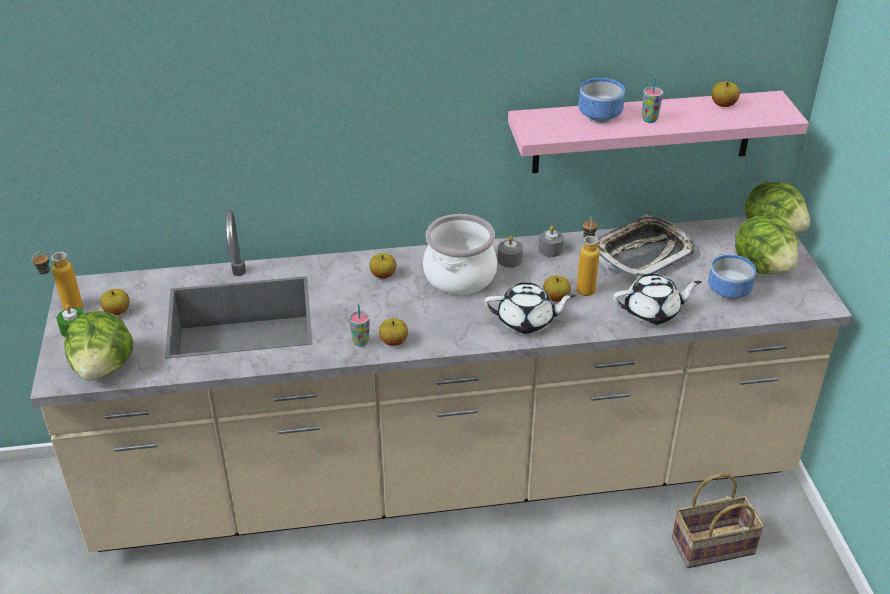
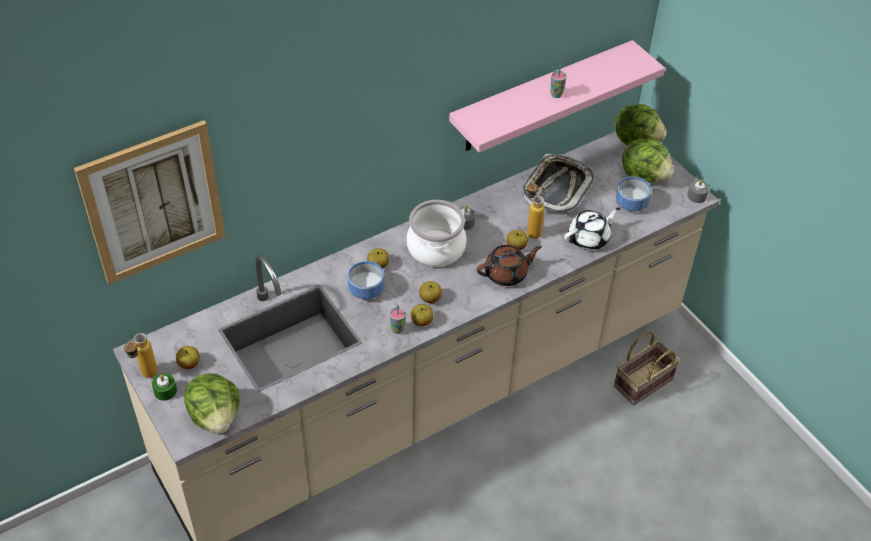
camera: 25 degrees left, 10 degrees up
(109, 102) = (154, 203): none -> picture
(526, 322) = (507, 274): white teapot -> brown teapot
(550, 249) = (489, 204): grey candle -> grey candle (697, 196)
(601, 116) = (520, 100): bowl -> bowl (368, 290)
(723, 105) = (600, 66): apple -> apple (430, 298)

